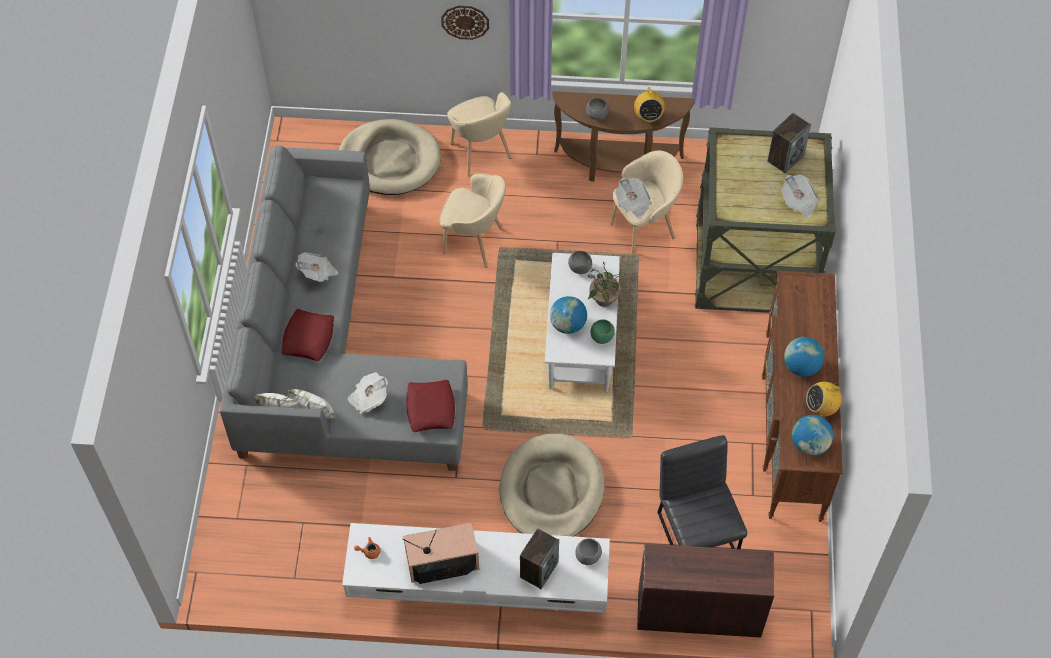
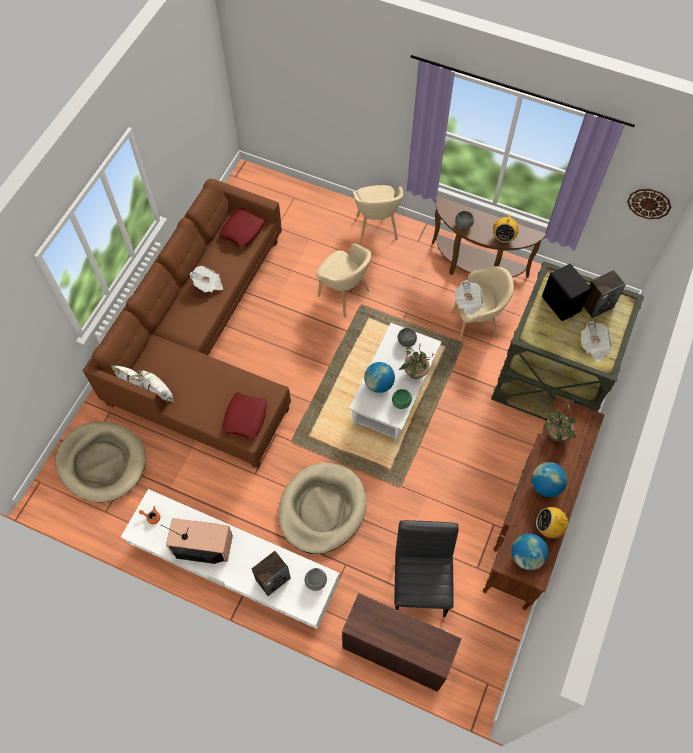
camera: 20 degrees right, 5 degrees up
(308, 338) = (180, 332): red pillow -> red pillow (242, 230)
(331, 352) = (206, 346): grey sofa -> brown sofa
(368, 398) = (203, 394): newspaper -> none
(389, 160) = (308, 214): beige dog bed -> beige dog bed (102, 463)
(465, 21) = (380, 121): wall clock -> wall clock (649, 203)
(746, 168) = (561, 304): none -> black speaker
(791, 310) = (556, 434): none -> potted plant

